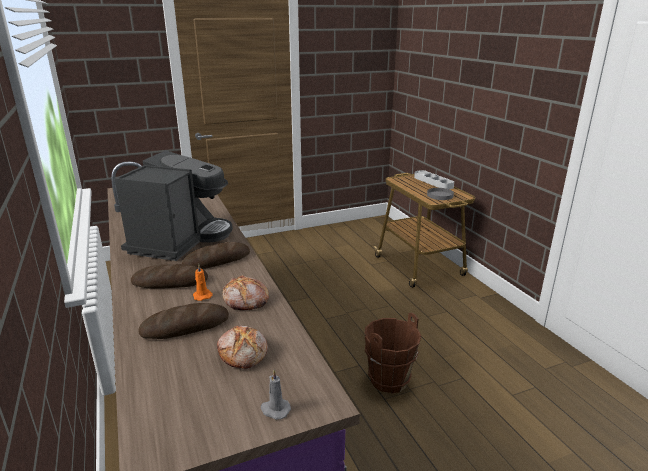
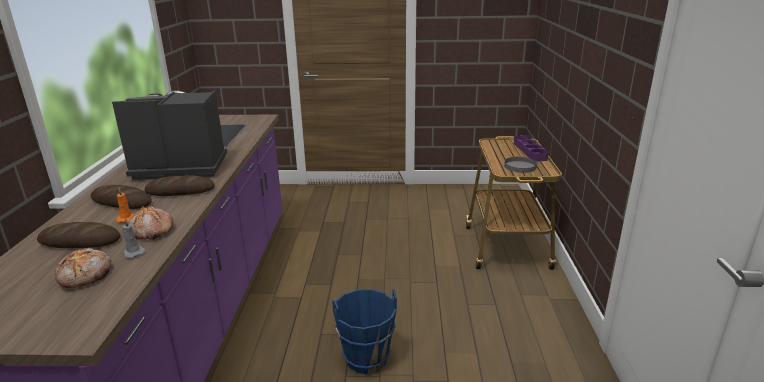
camera: 25 degrees right, 0 degrees up
(180, 240) = (178, 167): coffee machine -> coffee machine turned 135 degrees counterclockwise
(275, 410) = (40, 329): grey candle -> grey candle (133, 253)
(388, 380) = (366, 358): brown bucket -> blue bucket
(433, 182) = (529, 151): grey tray -> purple tray

